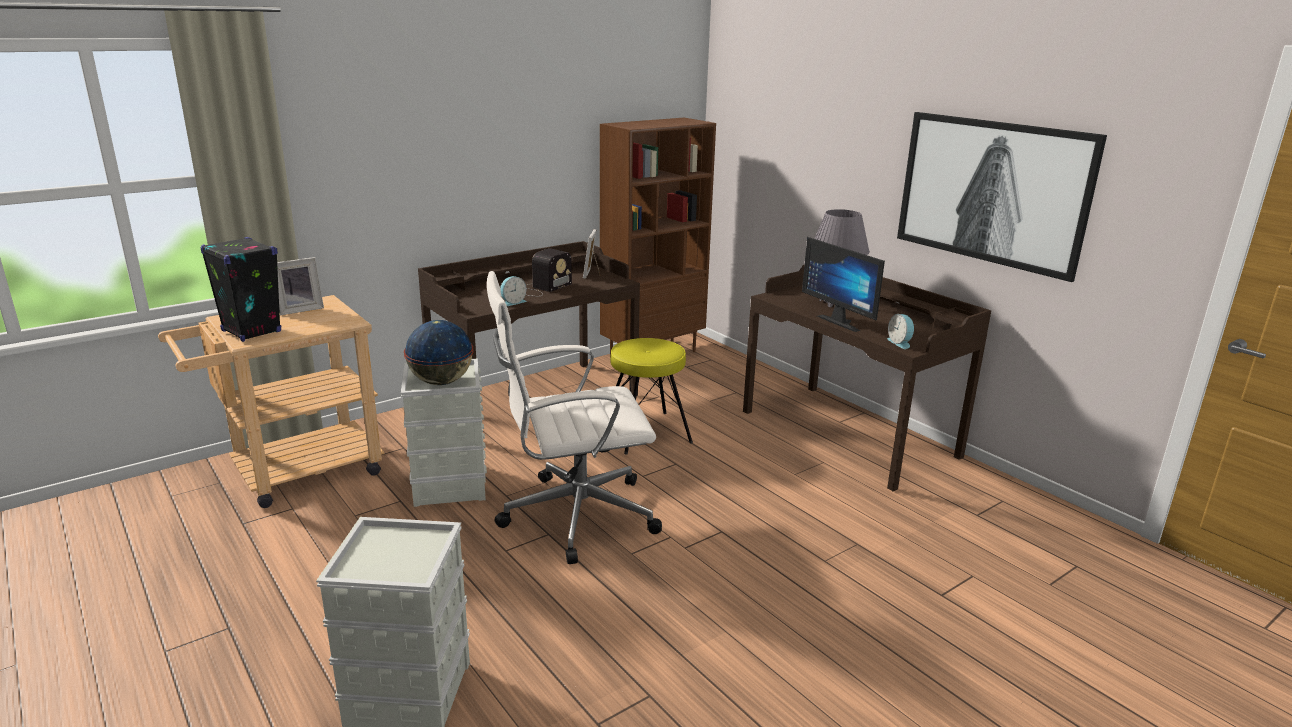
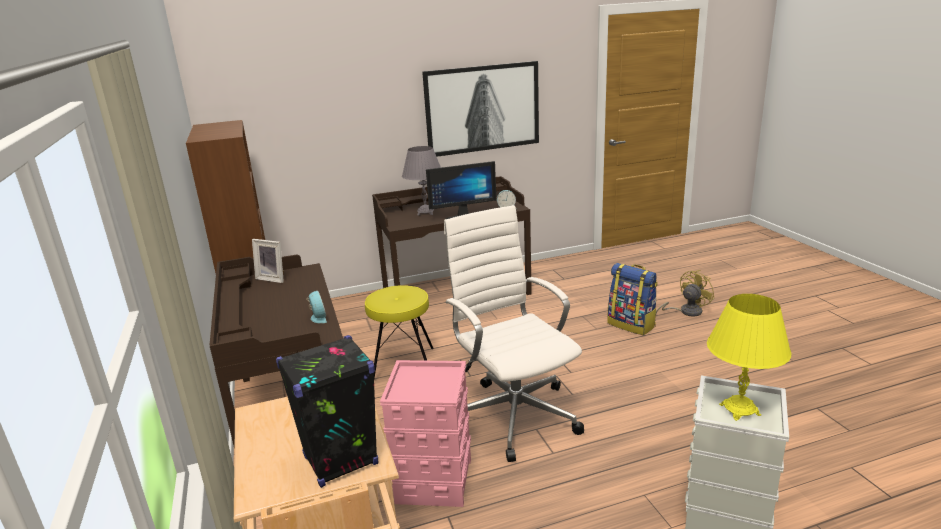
camera: 70 degrees left, 0 degrees up
(300, 309) = (276, 429): picture frame -> none
(388, 554) = (739, 410): none -> yellow table lamp
(441, 382) = (433, 383): globe -> none
(450, 484) = (433, 480): grey storage box -> pink storage box
(541, 288) = (289, 302): radio -> none
(574, 515) = (514, 413): white office chair -> white office chair turned 150 degrees clockwise
(863, 596) = (632, 325): none -> backpack
(964, 660) = (686, 311): none -> yellow fan

